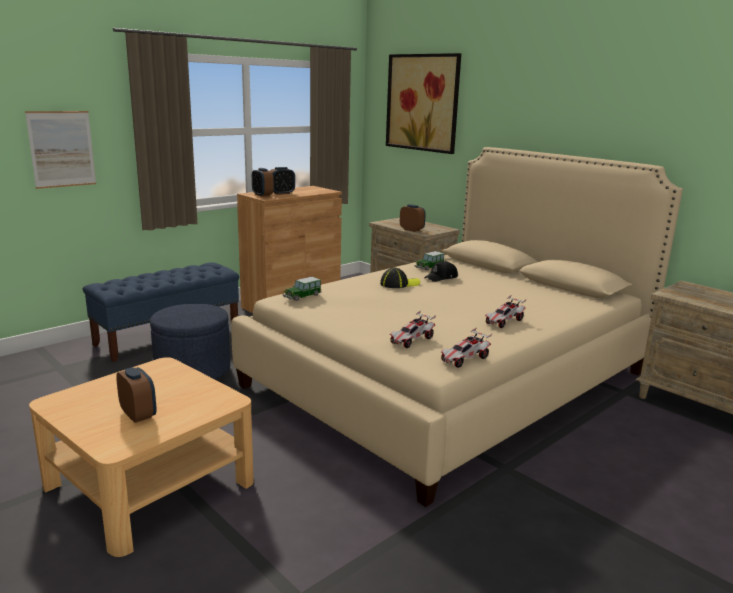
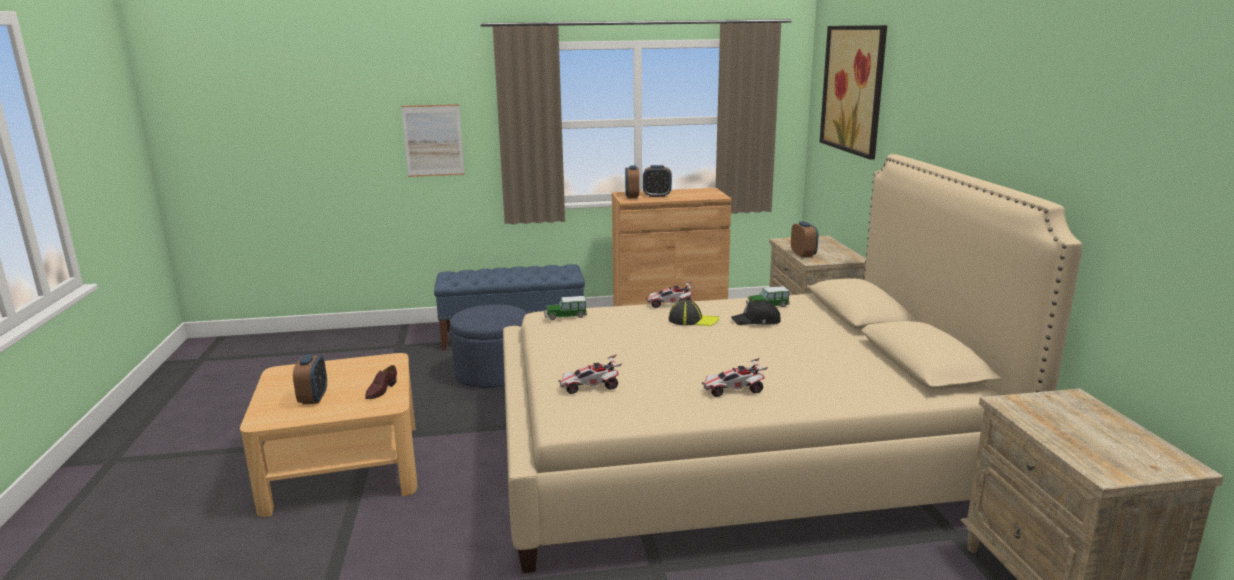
camera: 35 degrees right, 0 degrees up
(199, 391) = (381, 390): none -> brown shoe
(464, 359) = (608, 421): toy car -> toy car (670, 304)

